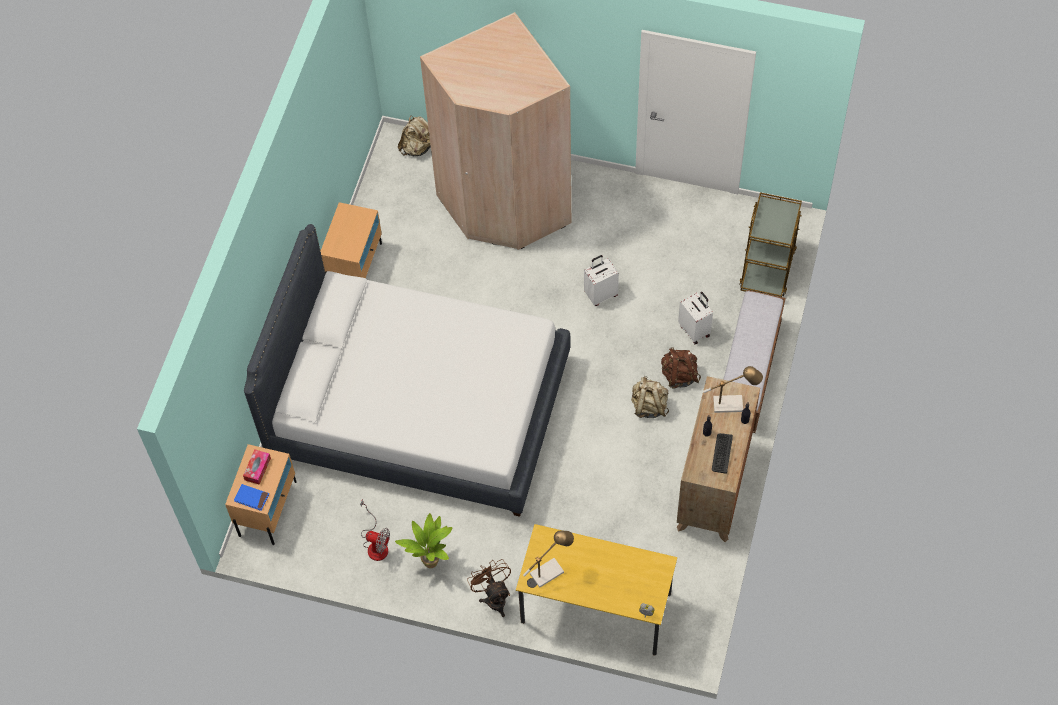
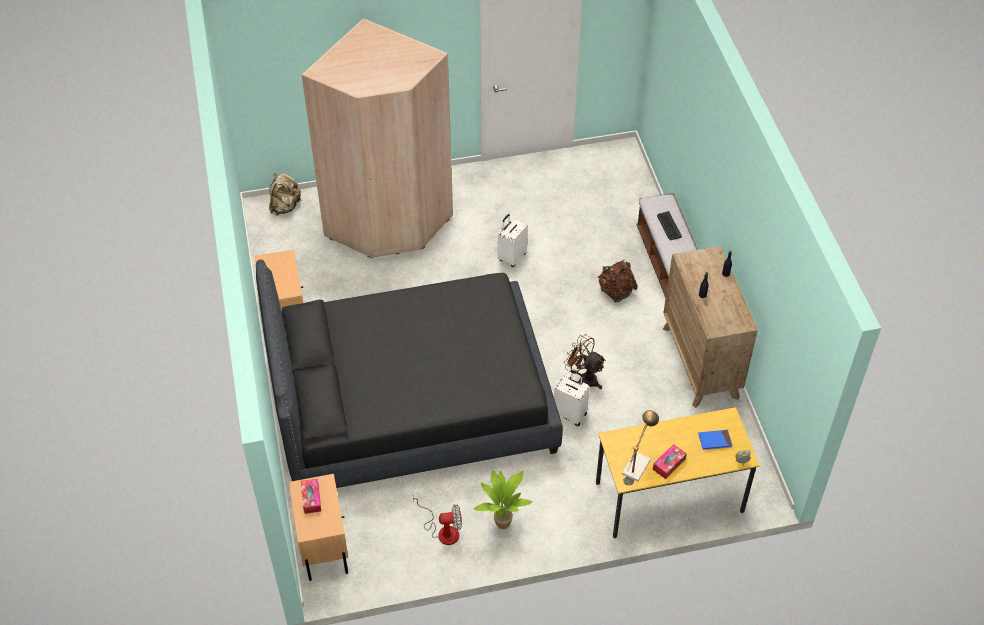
camera: 30 degrees left, 10 degrees down
(251, 498) = (321, 526): blue book -> blue book (715, 440)
(419, 407) = (411, 403): white bed -> black bed
(494, 597) = (576, 527): brown fan -> brown fan (584, 378)
(578, 584) = (669, 464): none -> tissue box
(649, 406) = (607, 323): beige backpack -> none
(695, 330) = (605, 254): white suitcase -> white suitcase (570, 414)
(722, 453) = (725, 305): keyboard -> keyboard (669, 226)
(732, 404) = (707, 266): table lamp -> none
(767, 268) = (631, 189): brown cart -> none

